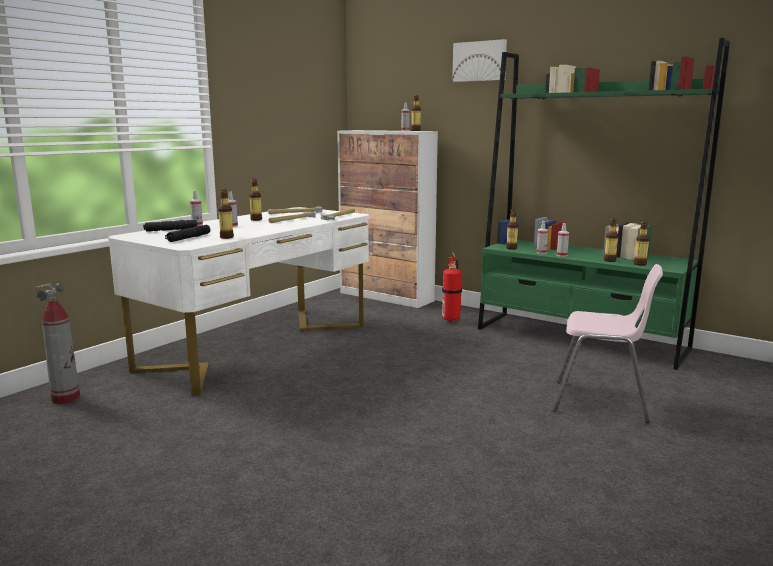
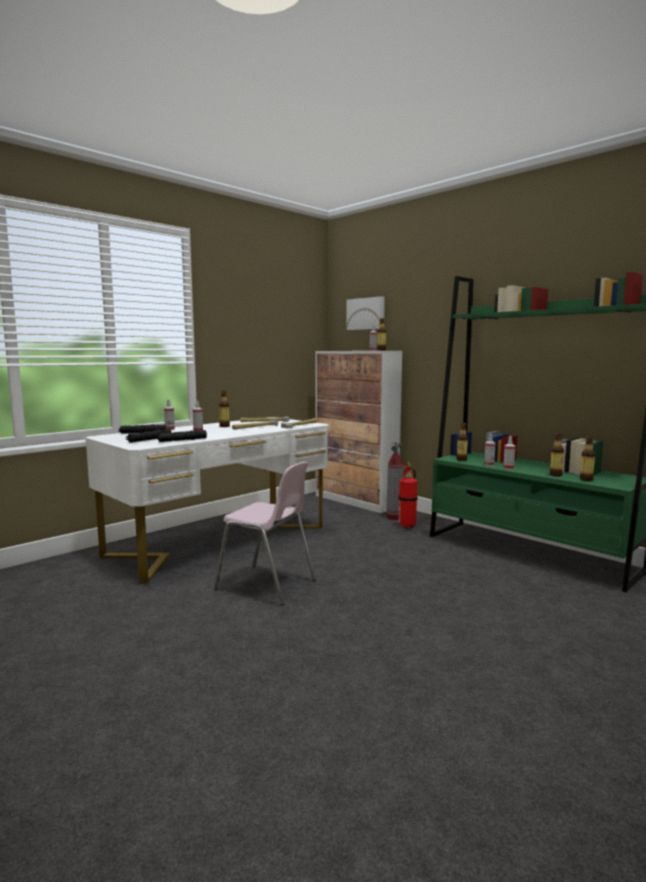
camera: 10 degrees right, 5 degrees down
(66, 398) = (35, 577): fire extinguisher -> fire extinguisher (394, 517)
(226, 237) = (182, 440): bottle -> black flashlight
(480, 61) = (439, 286): picture -> picture (366, 313)
(601, 402) = (531, 621): pink chair -> pink chair (267, 585)

